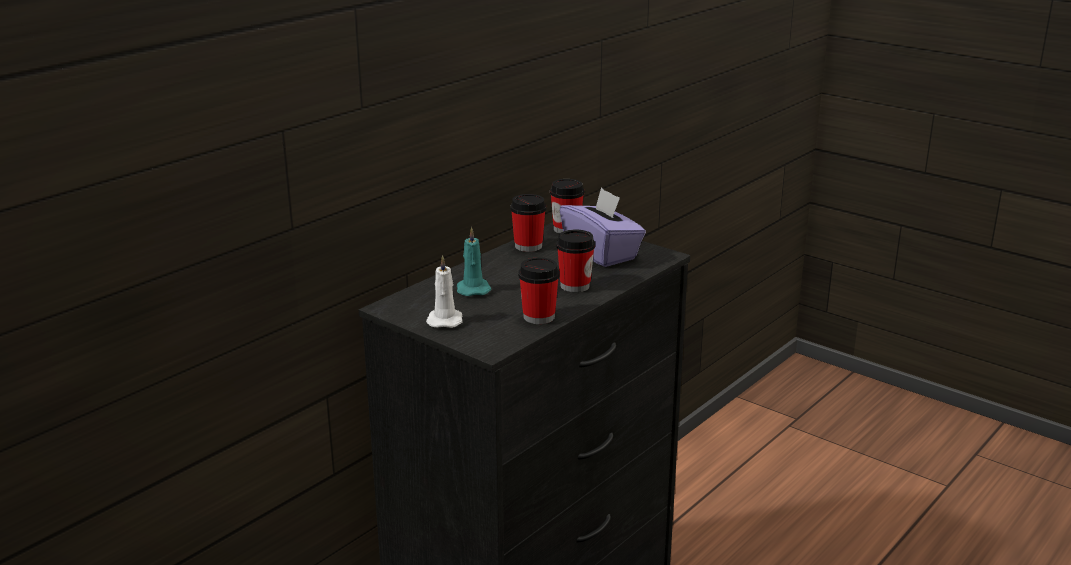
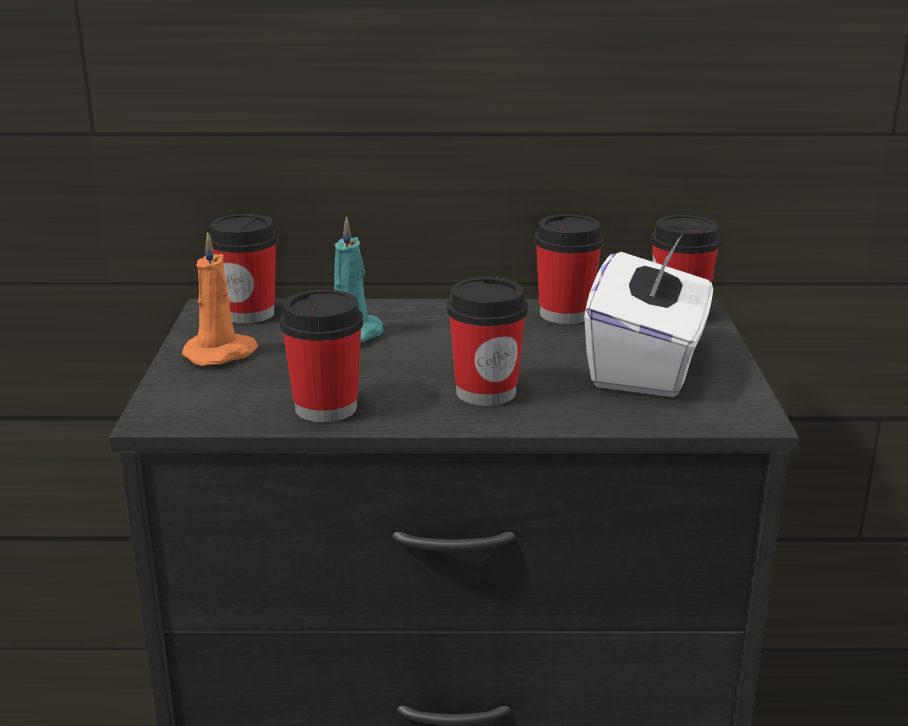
camera: 50 degrees right, 0 degrees up
(407, 302) = (248, 313): none -> cup
(445, 320) = (222, 353): white candle -> orange candle
(601, 253) = (647, 367): purple tissue box -> white tissue box

